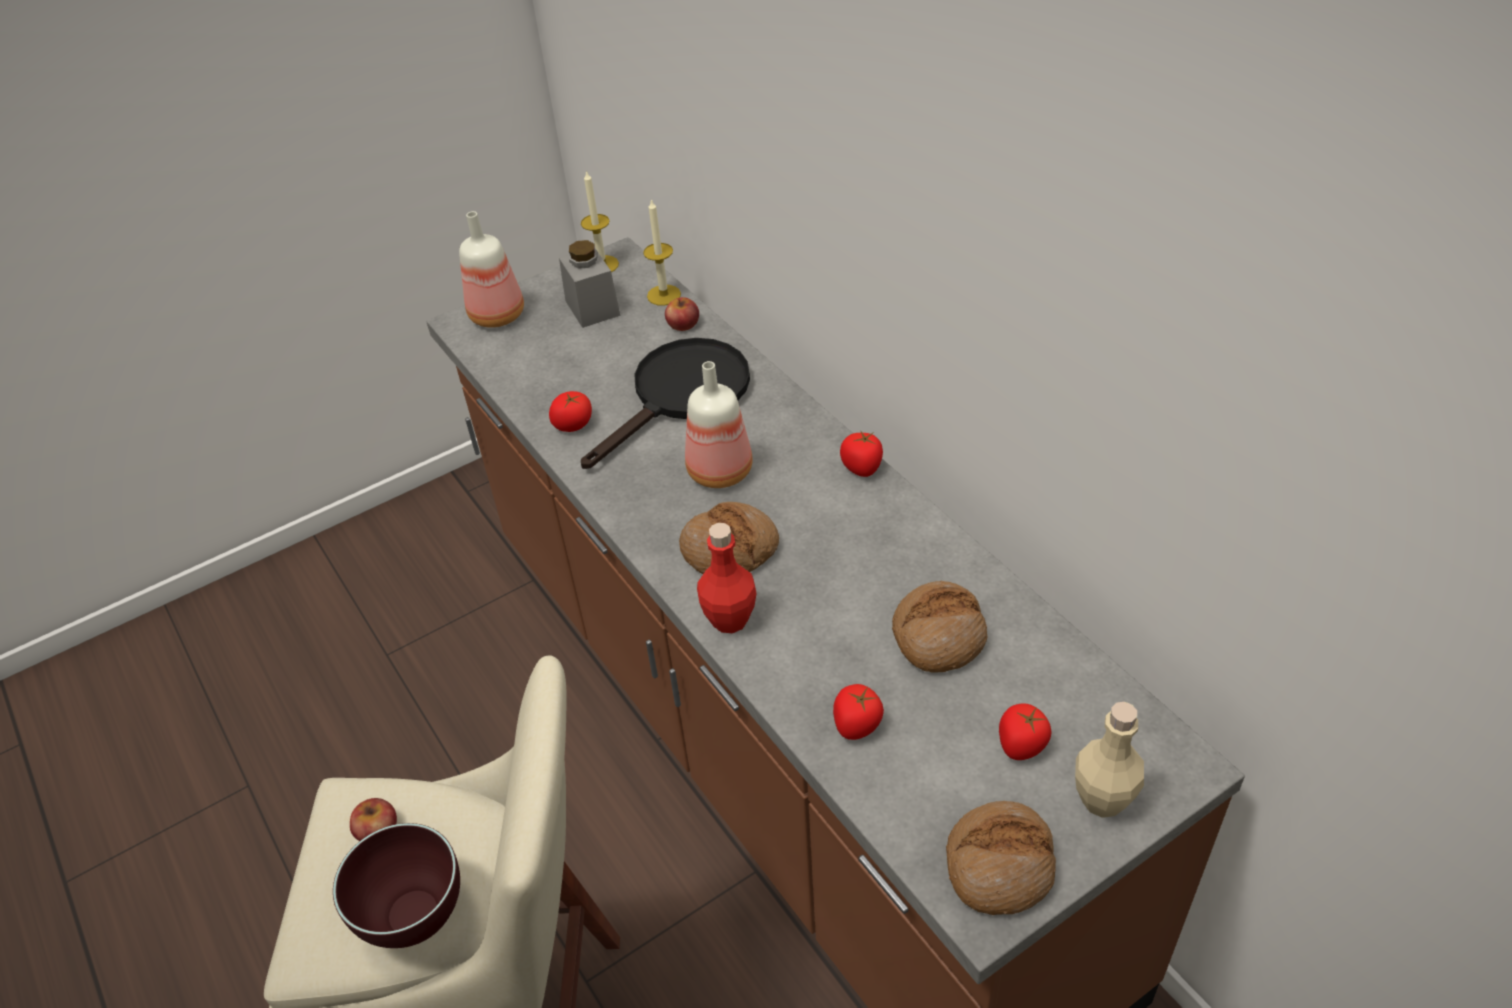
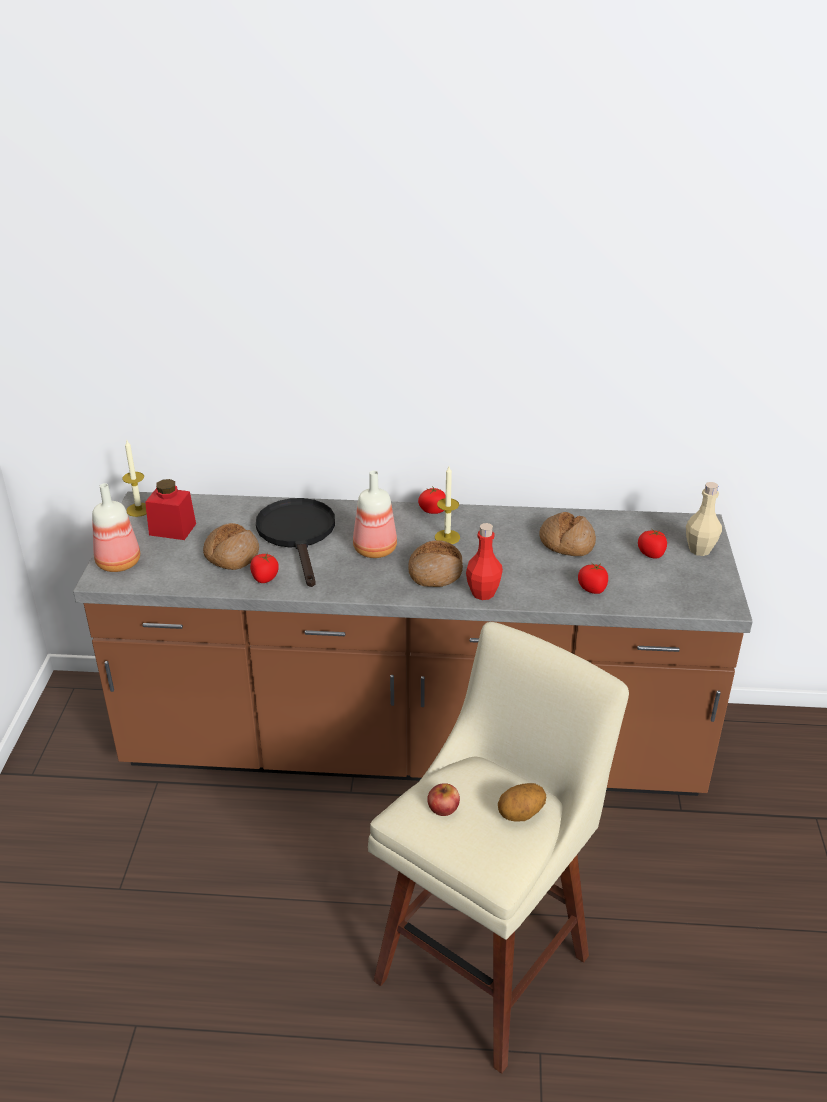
camera: 55 degrees left, 10 degrees down
(417, 916) = (521, 814): brown bowl -> potato
(592, 308) = (172, 529): grey jar -> red jar
(664, 295) = (203, 503): candle -> candle (447, 537)
(683, 324) = (239, 508): apple -> none
(999, 865) = (706, 590): bread -> bread (231, 555)

